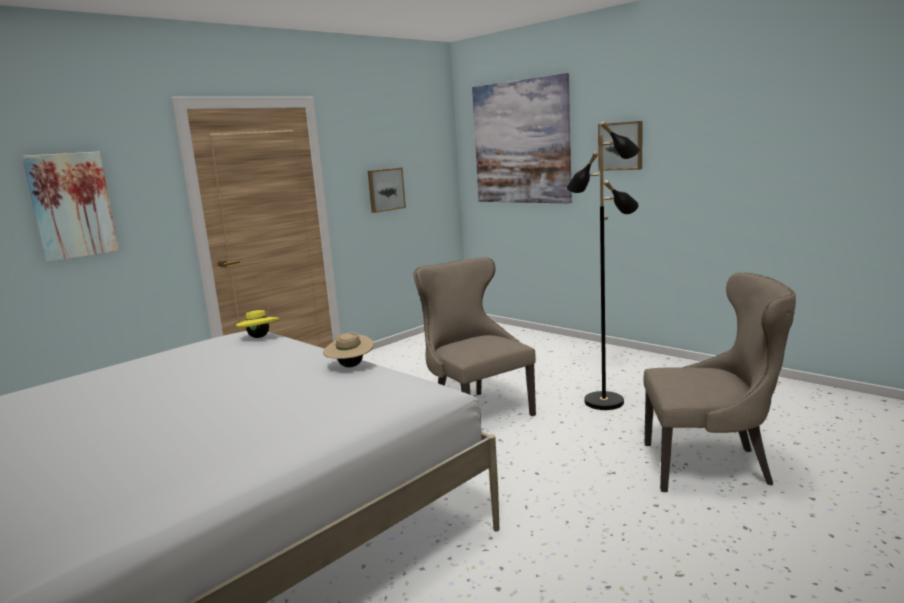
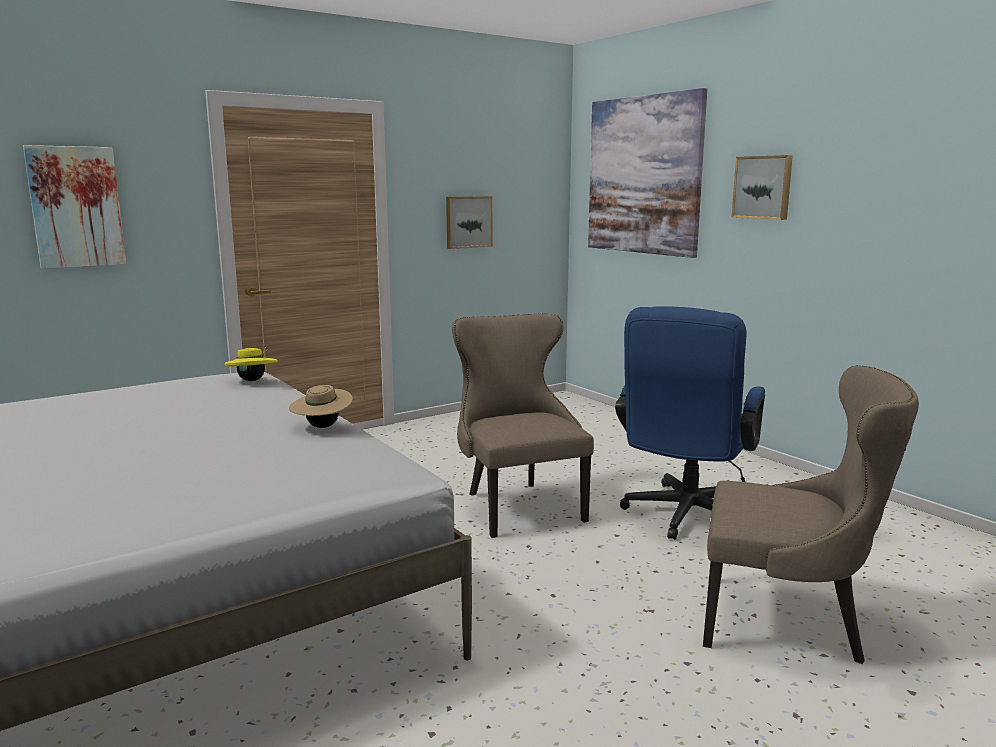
camera: 10 degrees right, 0 degrees up
(604, 401) = (684, 517): black floor lamp -> blue office chair

